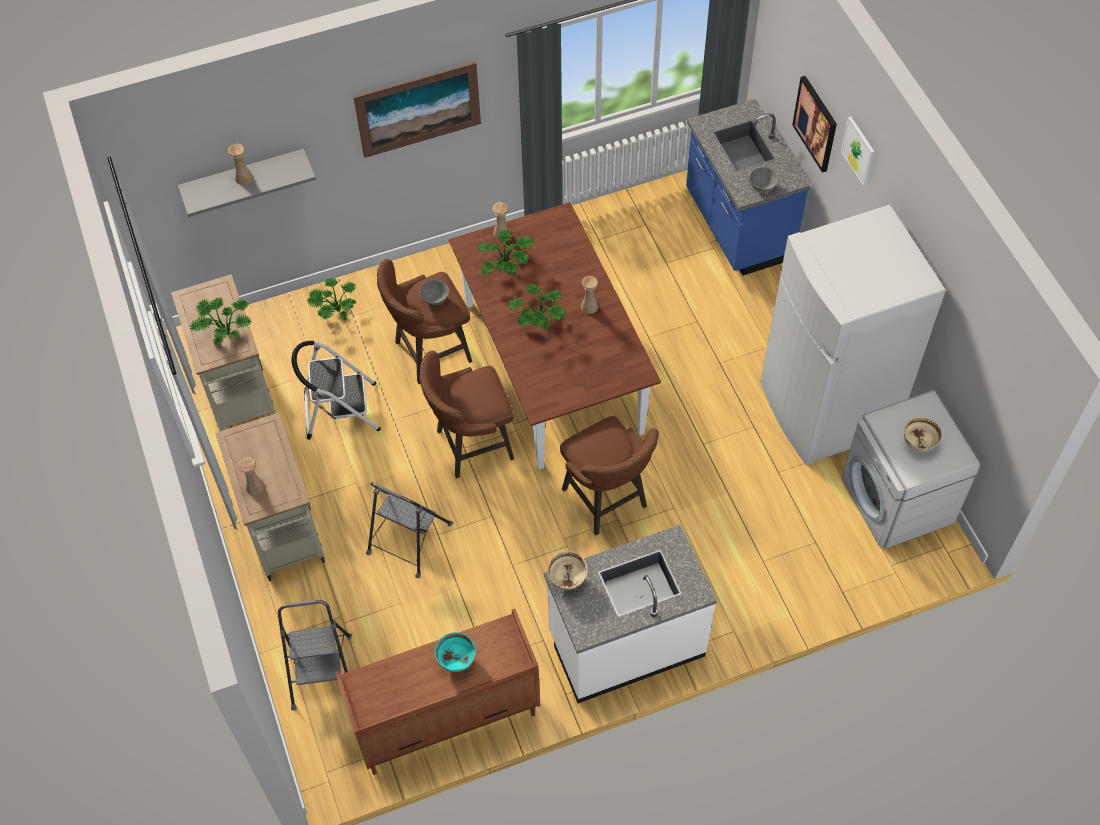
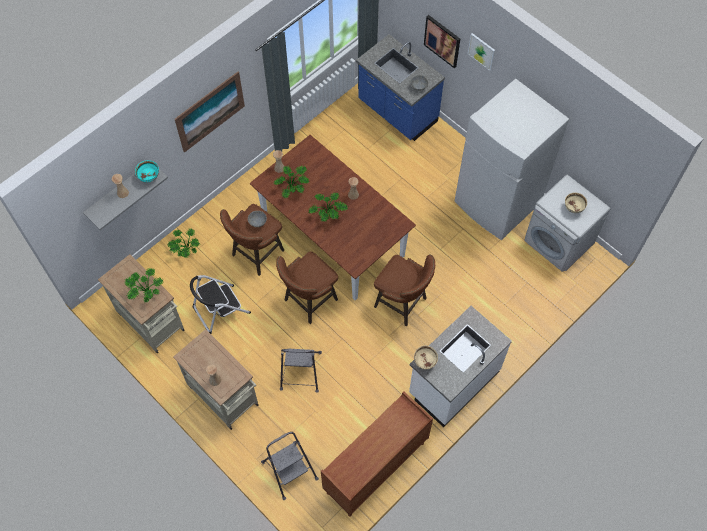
camera: 25 degrees left, 5 degrees up
(456, 660) = (385, 434): turquoise bowl -> turquoise bowl (149, 177)

